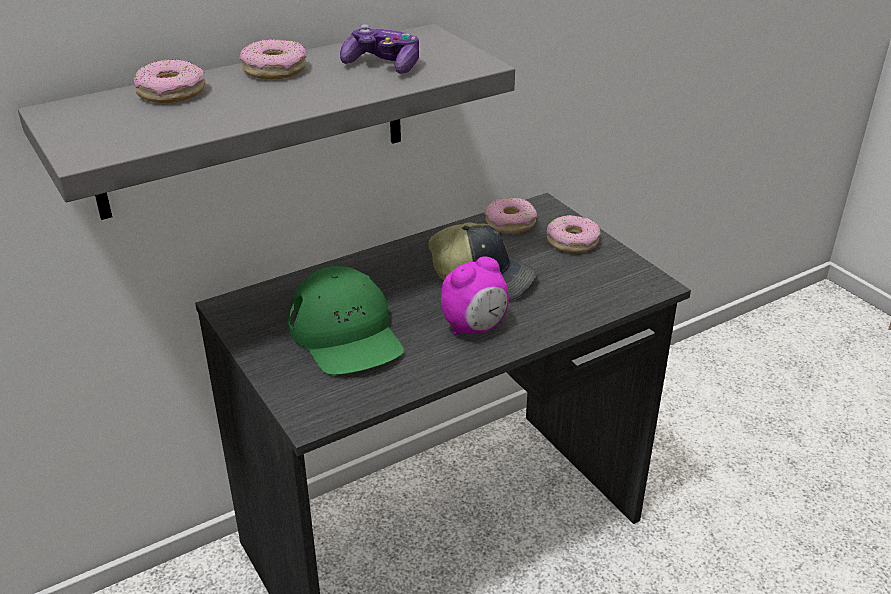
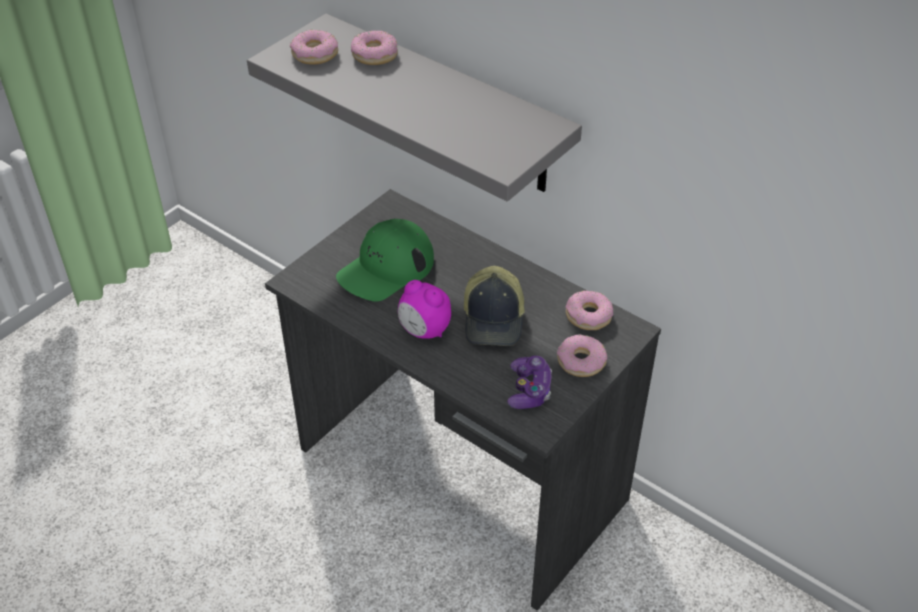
camera: 70 degrees right, 10 degrees up
(275, 70) = (435, 81): donut -> donut (315, 54)
(383, 65) = (472, 123): game controller -> game controller (529, 390)

